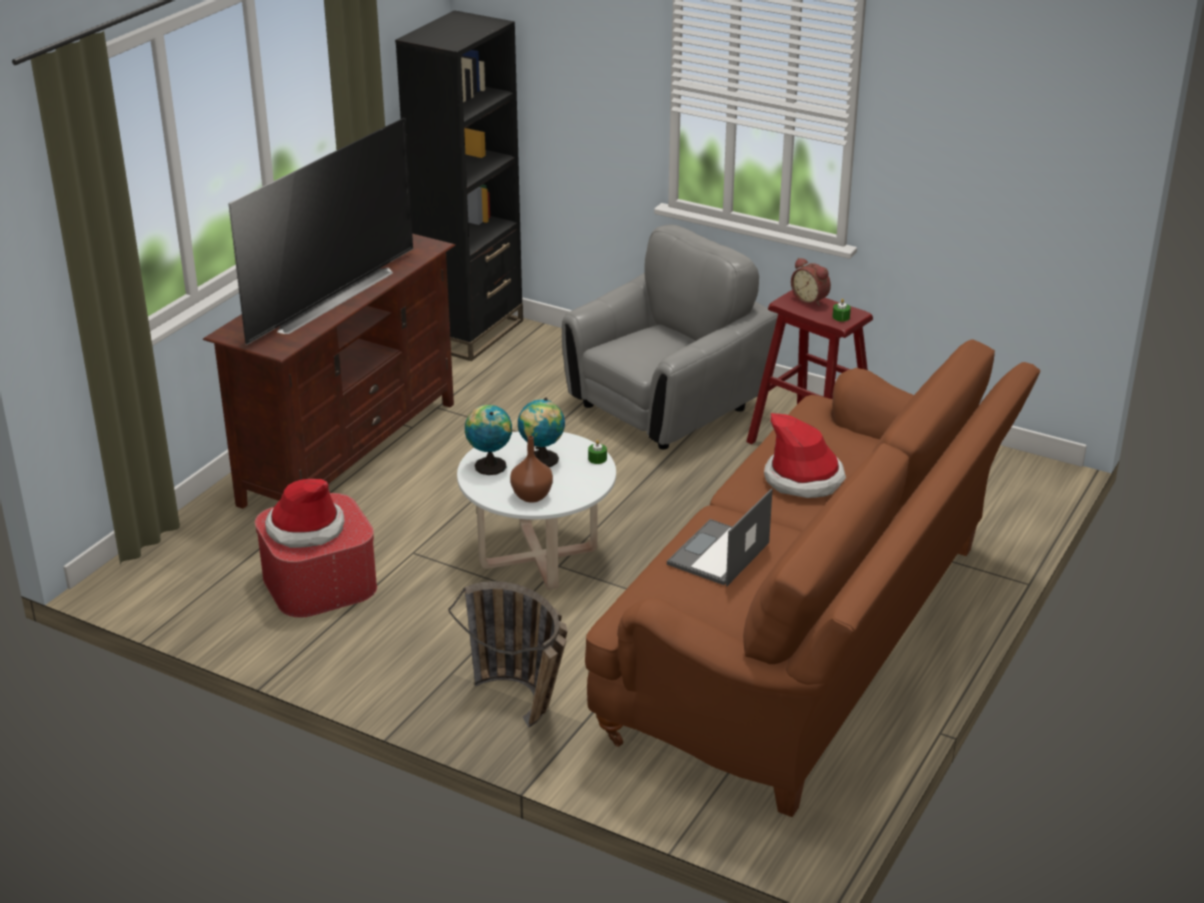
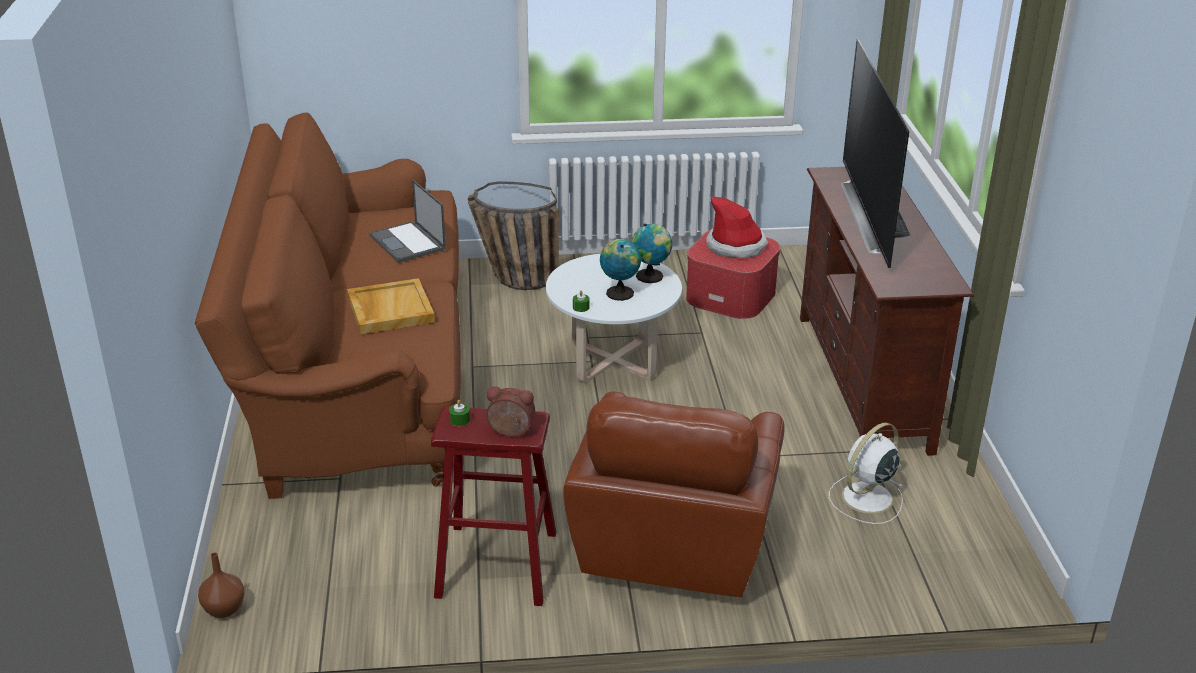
camera: 145 degrees right, 0 degrees up
(470, 333) = (981, 552): black bookcase -> none
(492, 382) = (866, 498): none -> white fan
(532, 496) = (592, 268): brown vase -> brown vase (223, 609)
(667, 406) = (674, 543): grey armchair -> brown armchair
(718, 554) = (408, 243): laptop -> laptop turned 150 degrees clockwise
(804, 479) = (389, 309): hat -> beige tray

